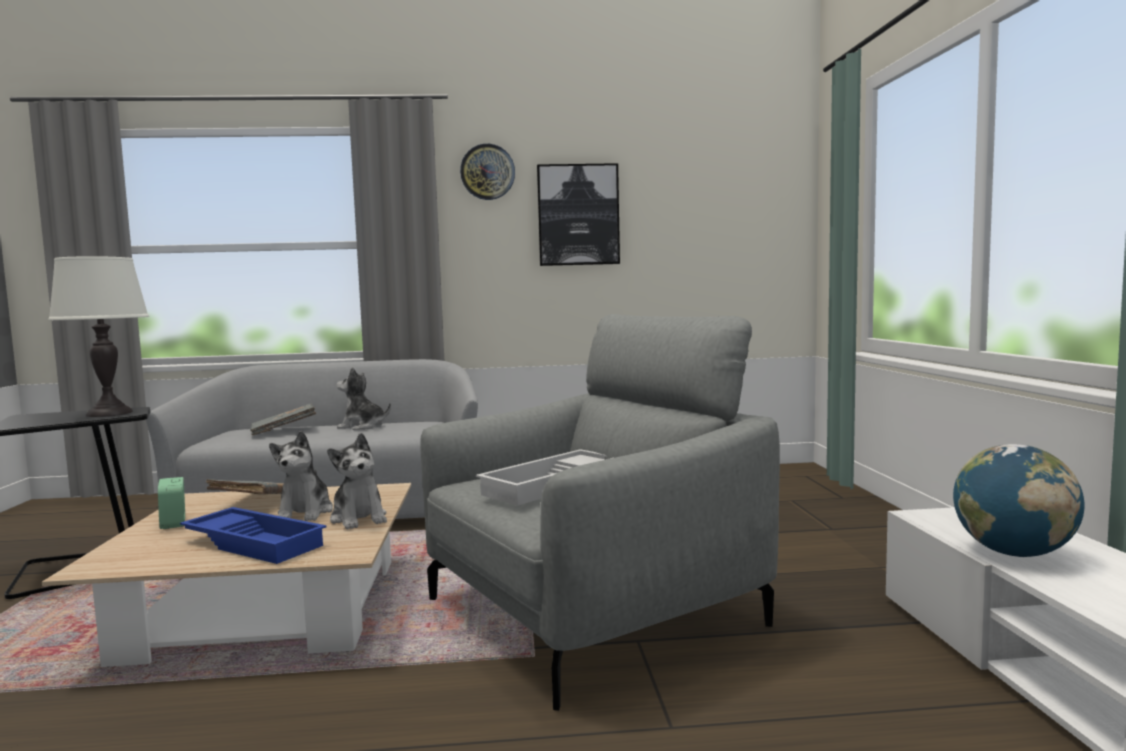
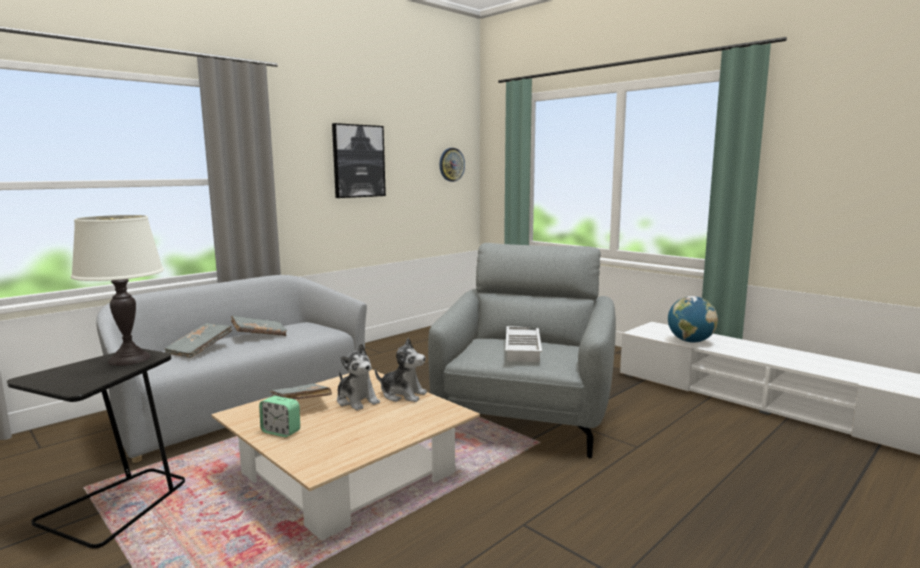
camera: 40 degrees left, 5 degrees up
(256, 543) = (383, 424): blue tray -> none
(362, 426) = (259, 335): plush toy -> grey book
(487, 172) = (299, 126): wall clock -> wall clock (451, 164)

